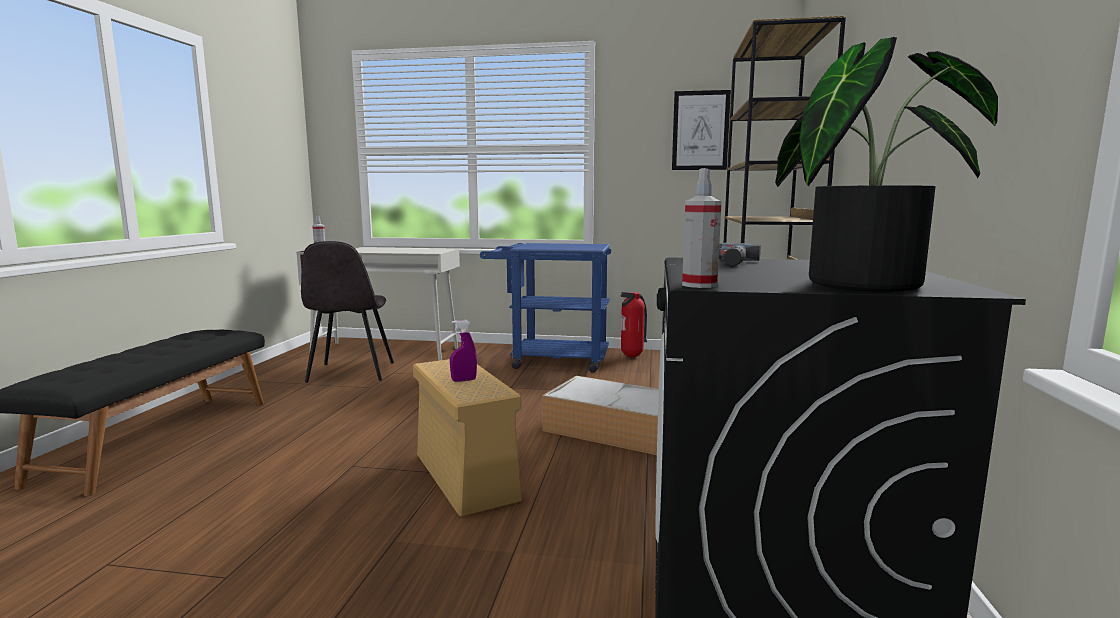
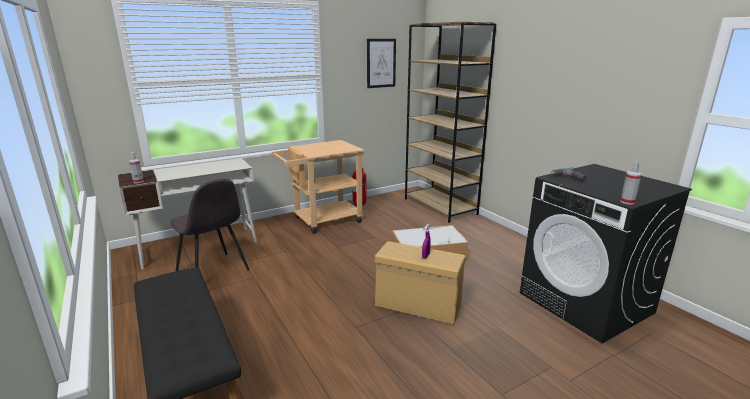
camera: 40 degrees left, 10 degrees up
(550, 360) = (322, 221): blue cart -> beige cart
(860, 282) = (644, 187): potted plant -> none

